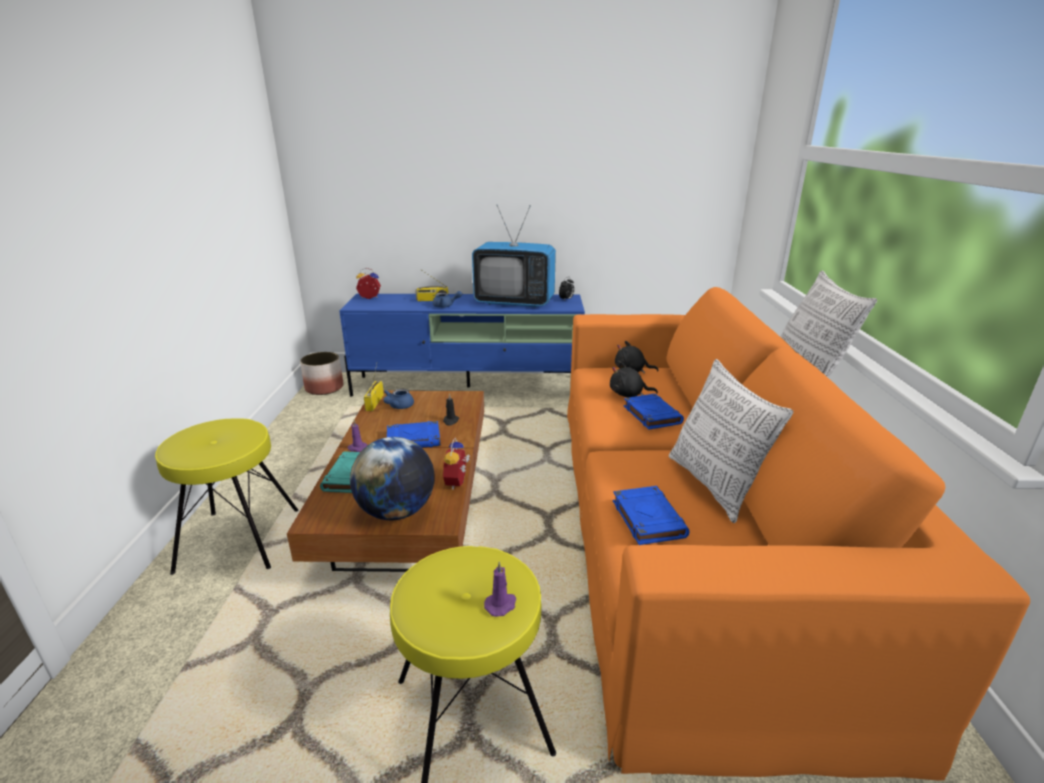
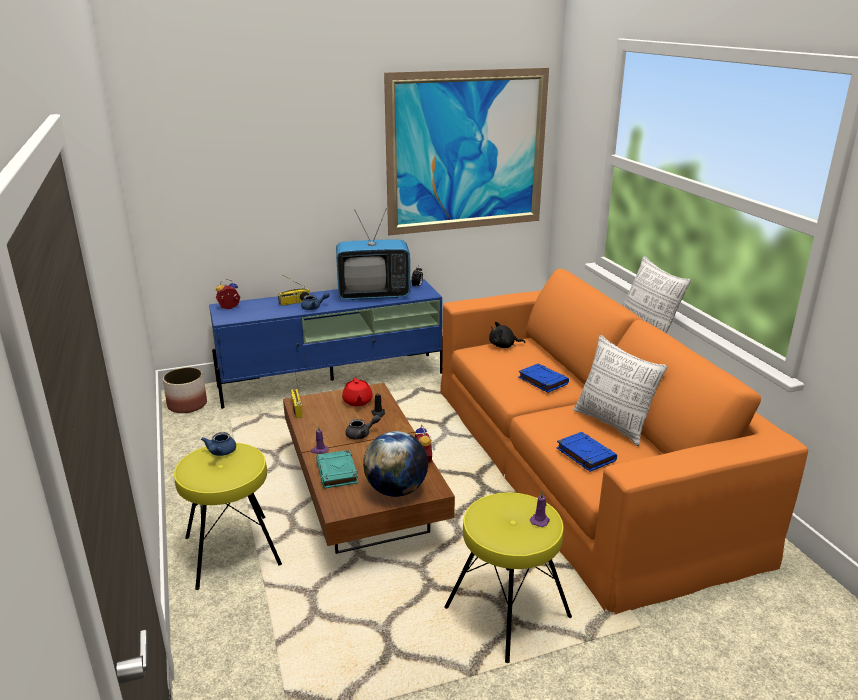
camera: 20 degrees left, 0 degrees up
(398, 407) = (322, 409): blue teapot -> blue teapot (220, 453)
(414, 440) = (361, 434): blue book -> grey teapot
(440, 405) = (357, 402): none -> red teapot
(628, 394) = (515, 367): black plush toy -> none
(640, 153) = (467, 152): none -> picture

